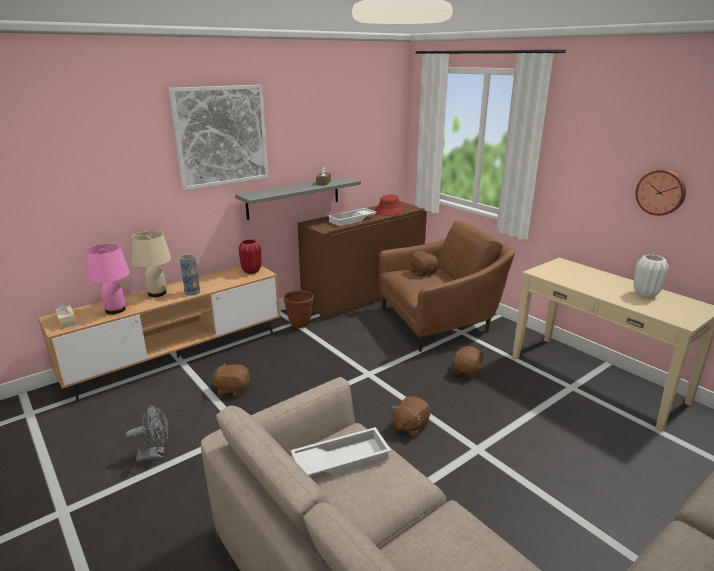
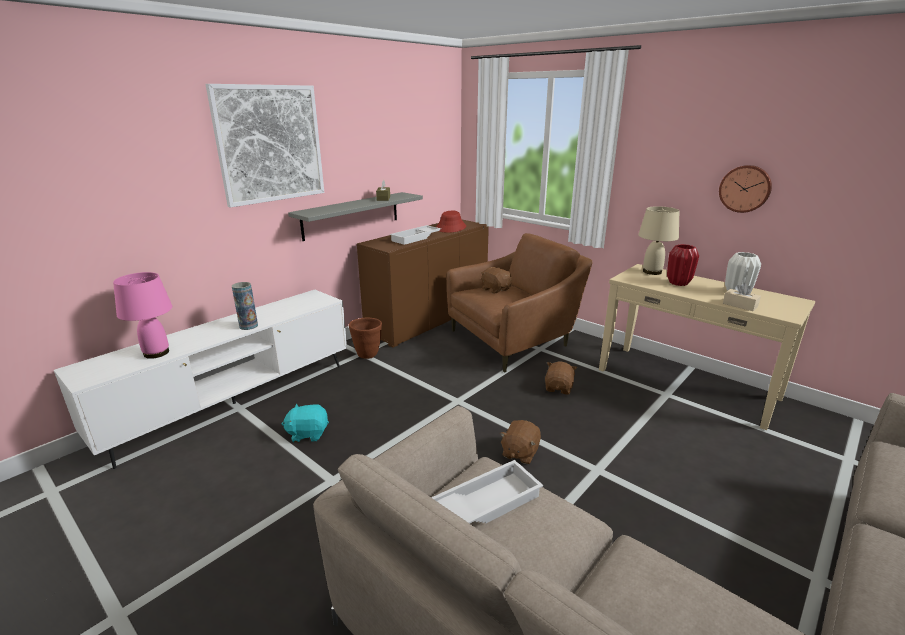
camera: 10 degrees left, 0 degrees up
(67, 321) = (94, 372): beige tissue box -> beige tissue box (740, 305)
(155, 454) = (230, 523): grey fan -> none
(157, 293) = (206, 330): beige table lamp -> beige table lamp (652, 272)
(178, 357) = (234, 403): brown tv stand -> white tv stand
(232, 389) = (308, 433): brown plush toy -> turquoise plush toy
(251, 271) = (312, 299): red vase -> red vase (678, 283)

